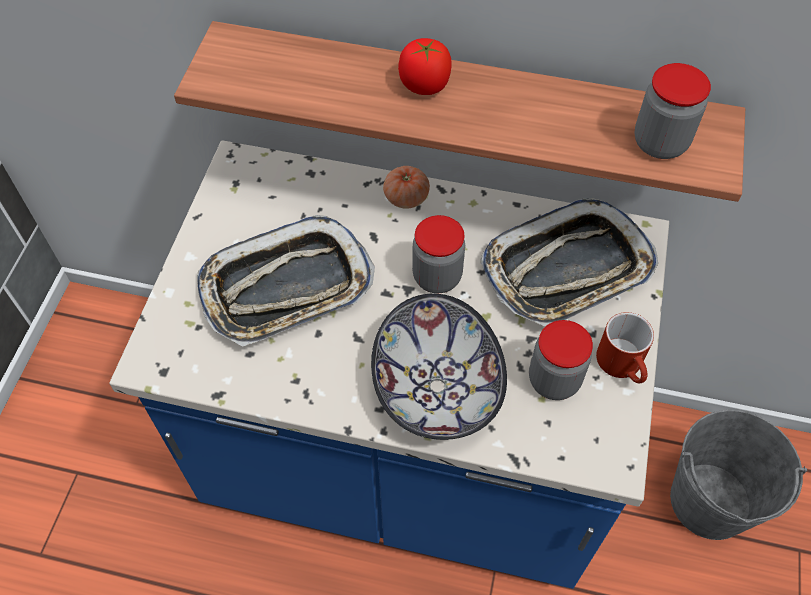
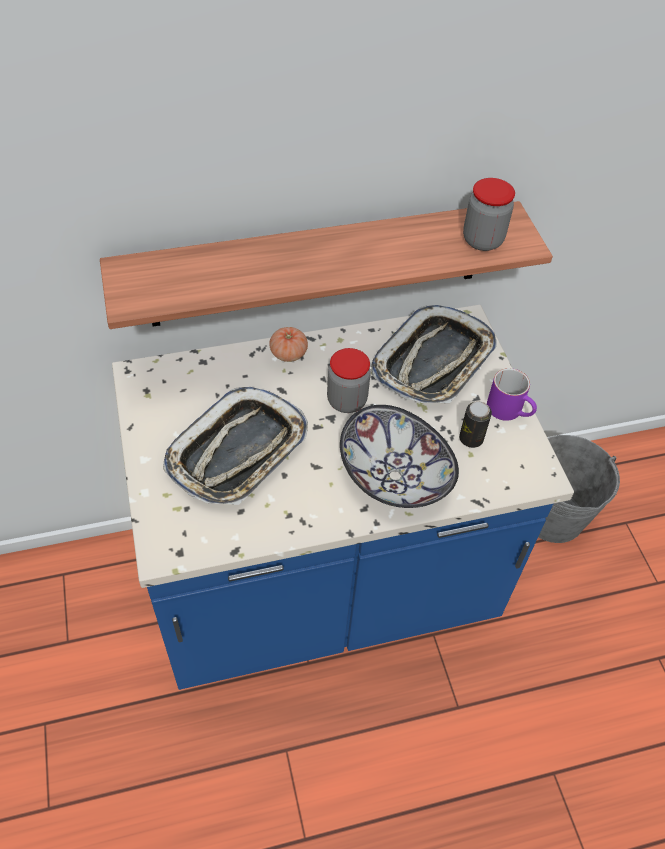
camera: 30 degrees left, 5 degrees down
(424, 86) = (299, 254): tomato -> none
(554, 380) = (471, 439): jar -> can
(624, 366) = (510, 410): red mug -> purple mug

